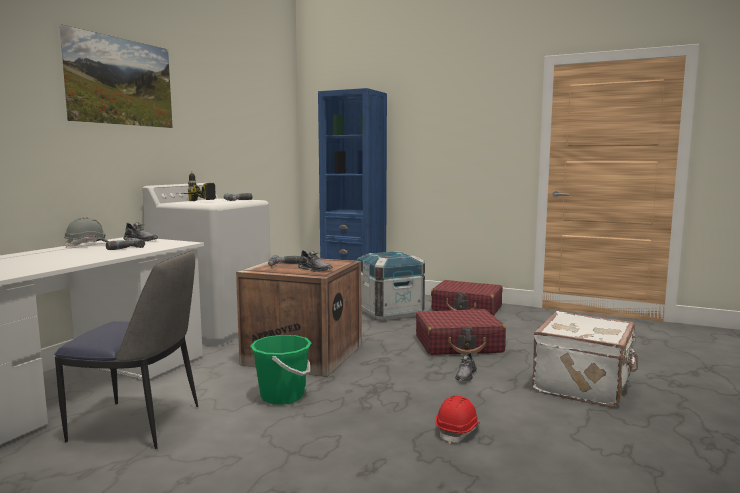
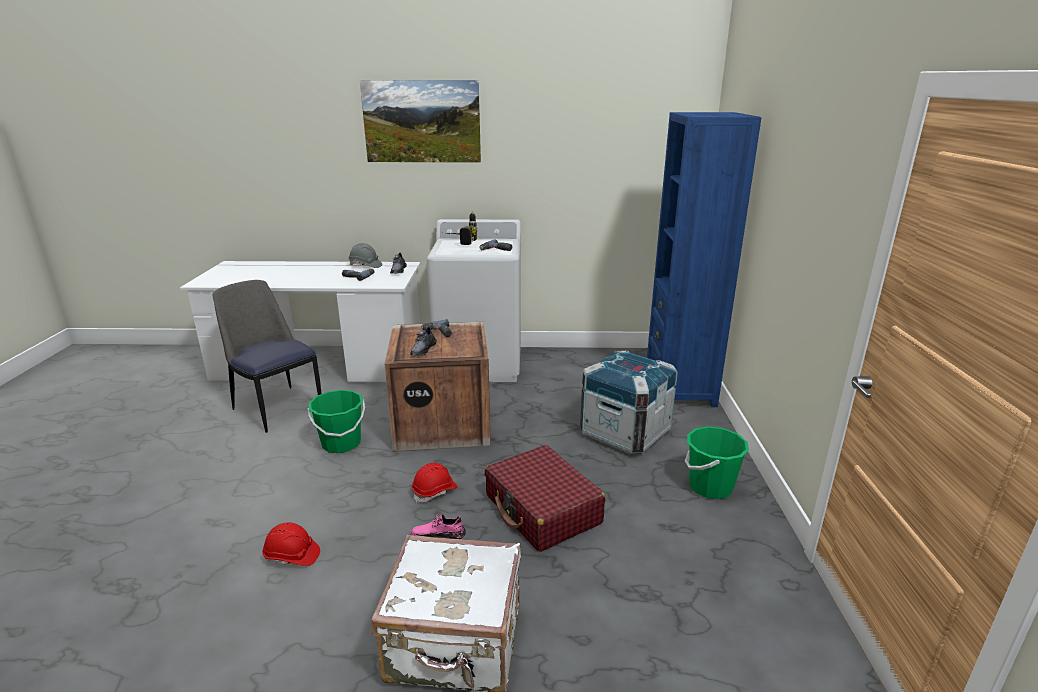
camera: 65 degrees right, 15 degrees up
(139, 424) = (277, 408): chair -> chair turned 150 degrees clockwise
(407, 370) = (435, 491): none -> red hard hat
(465, 375) = (439, 534): grey shoe -> pink shoe
(467, 309) = (710, 487): red suitcase -> green bucket

